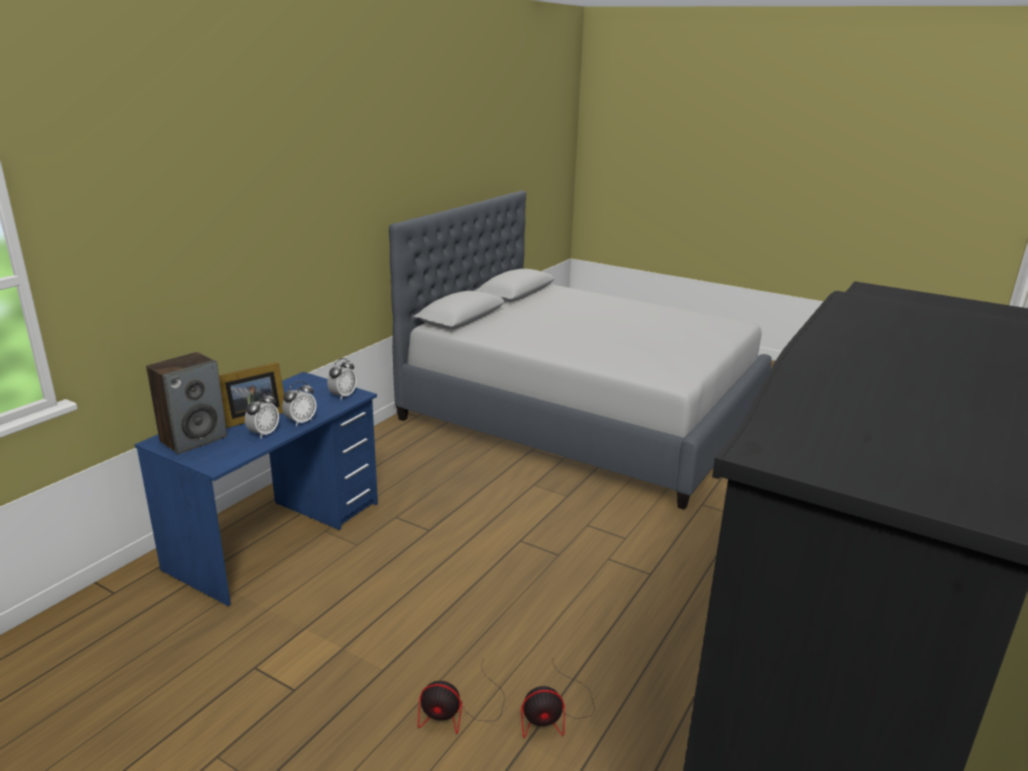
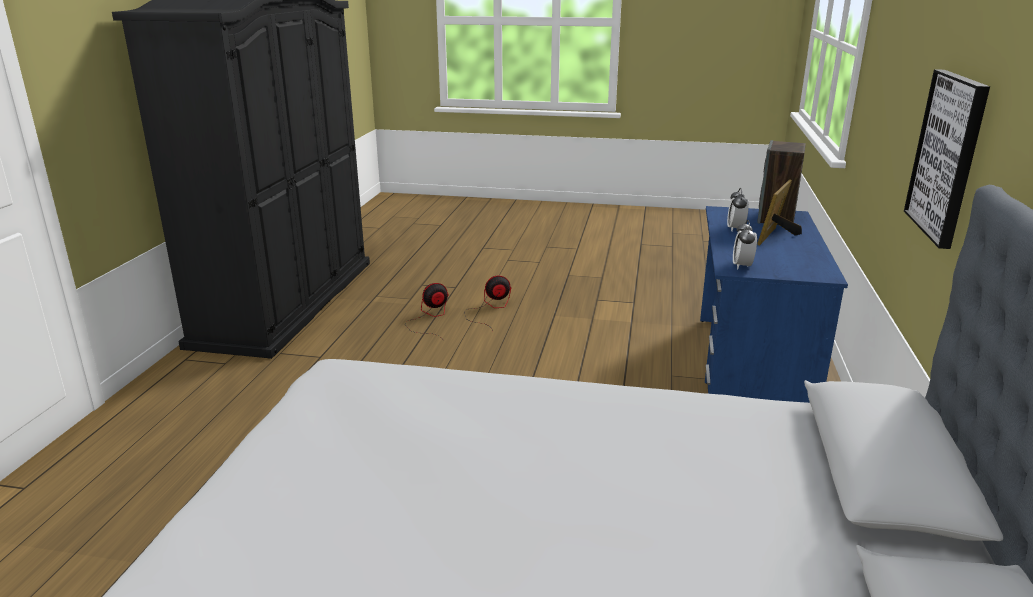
camera: 160 degrees right, 0 degrees up
(300, 421) = (728, 240): alarm clock -> none
(309, 251) = (947, 156): none -> picture

